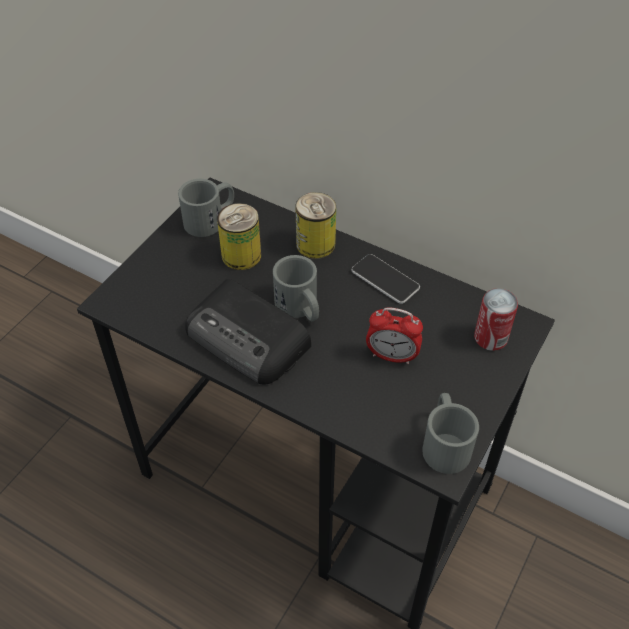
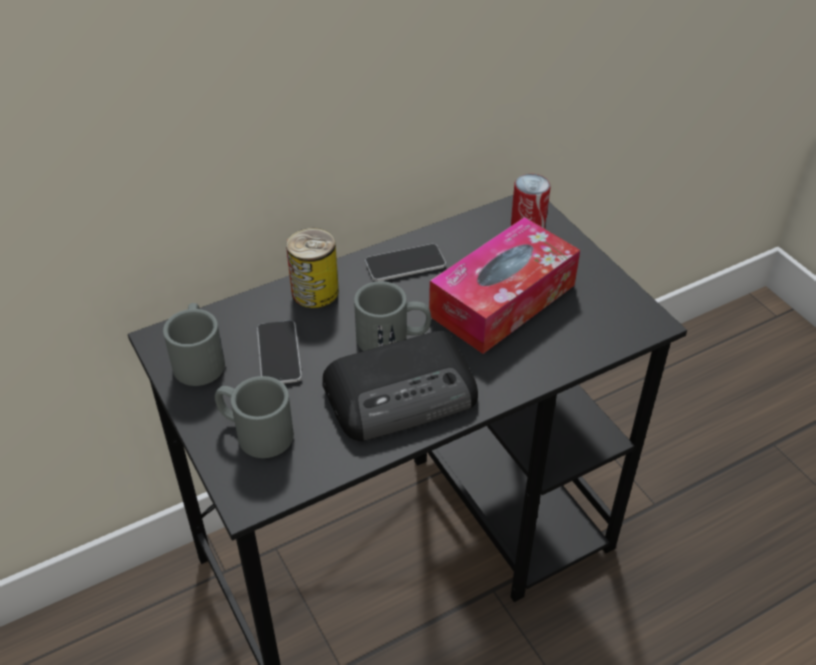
camera: 60 degrees left, 5 degrees down
(241, 255) = (279, 354): can -> phone
(392, 356) = (502, 300): alarm clock -> tissue box
(444, 442) = (622, 310): grey mug -> grey mug (254, 432)

